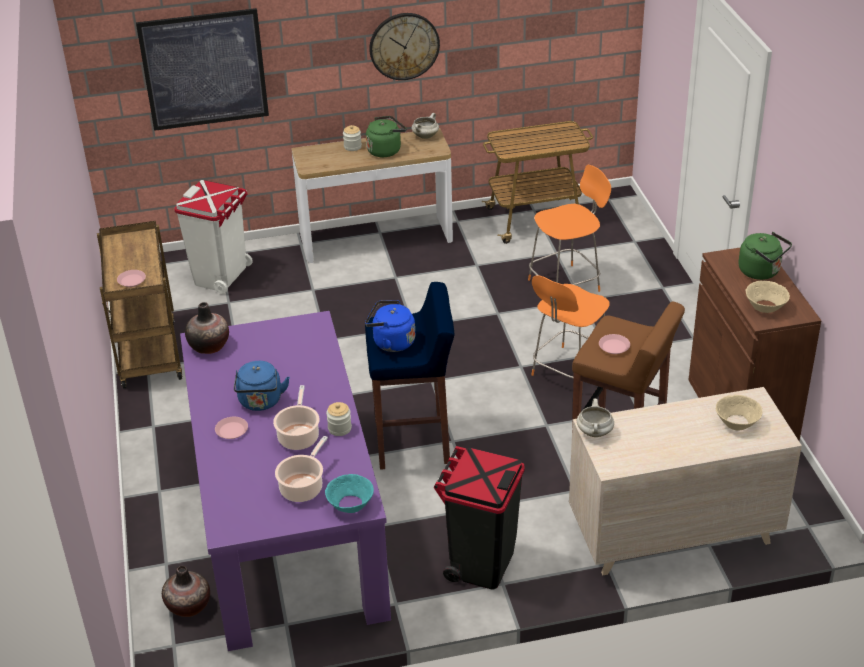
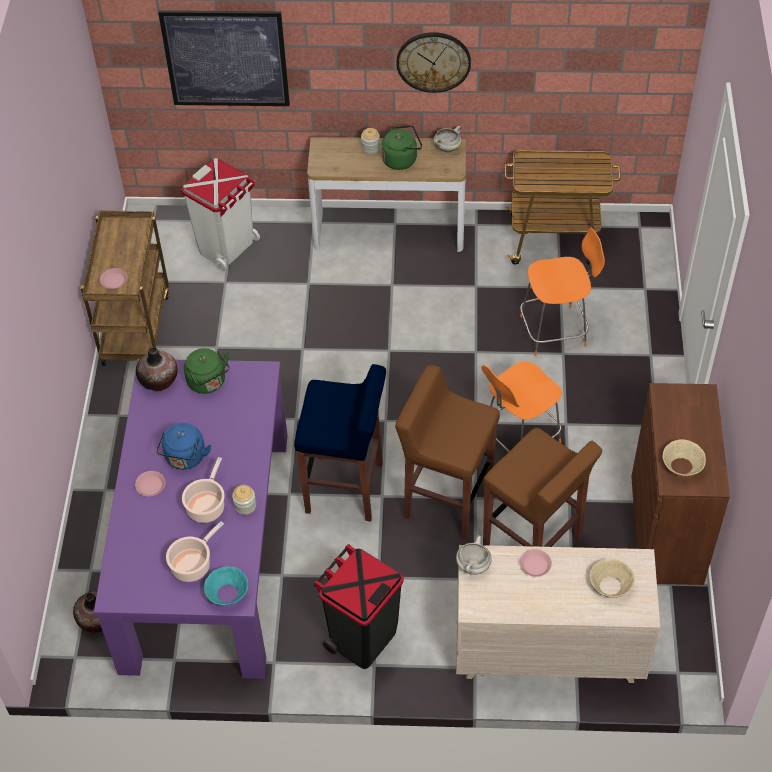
camera: 15 degrees right, 15 degrees up
(391, 342) = (322, 416): blue kettle -> none
(519, 432) = (446, 500): none -> brown stool
(614, 346) = (528, 469): pink plate -> pink plate (535, 564)
(761, 272) = (697, 421): green kettle -> green kettle (208, 383)

